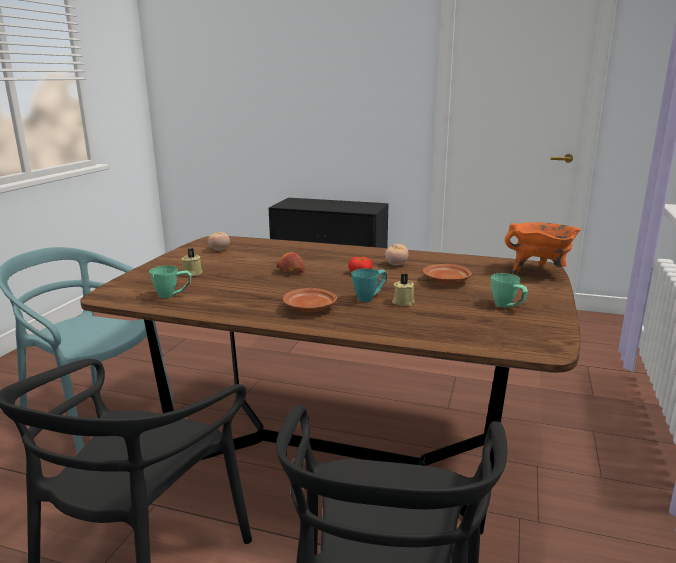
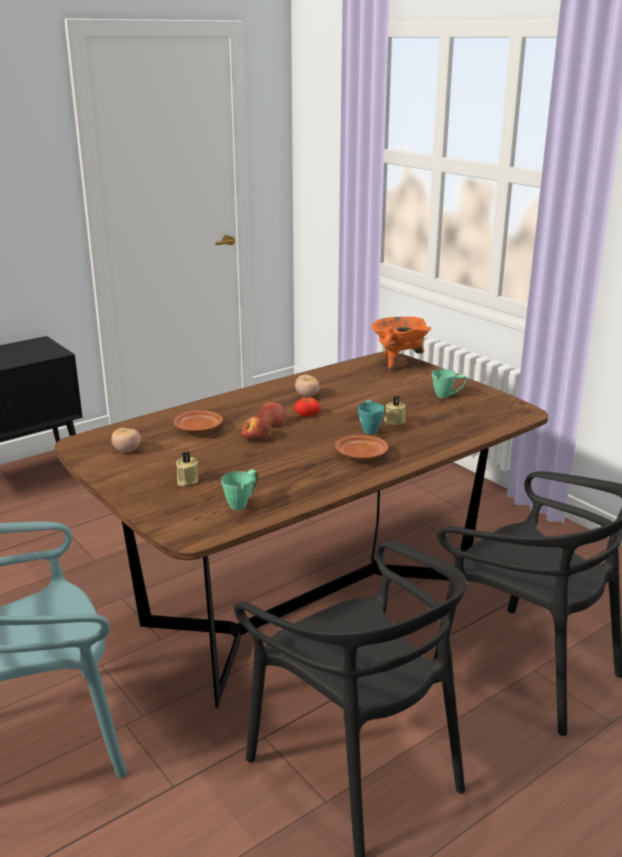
camera: 55 degrees left, 5 degrees up
(325, 268) = (272, 422): none -> apple
(446, 281) = (373, 394): brown plate -> brown plate (199, 429)

